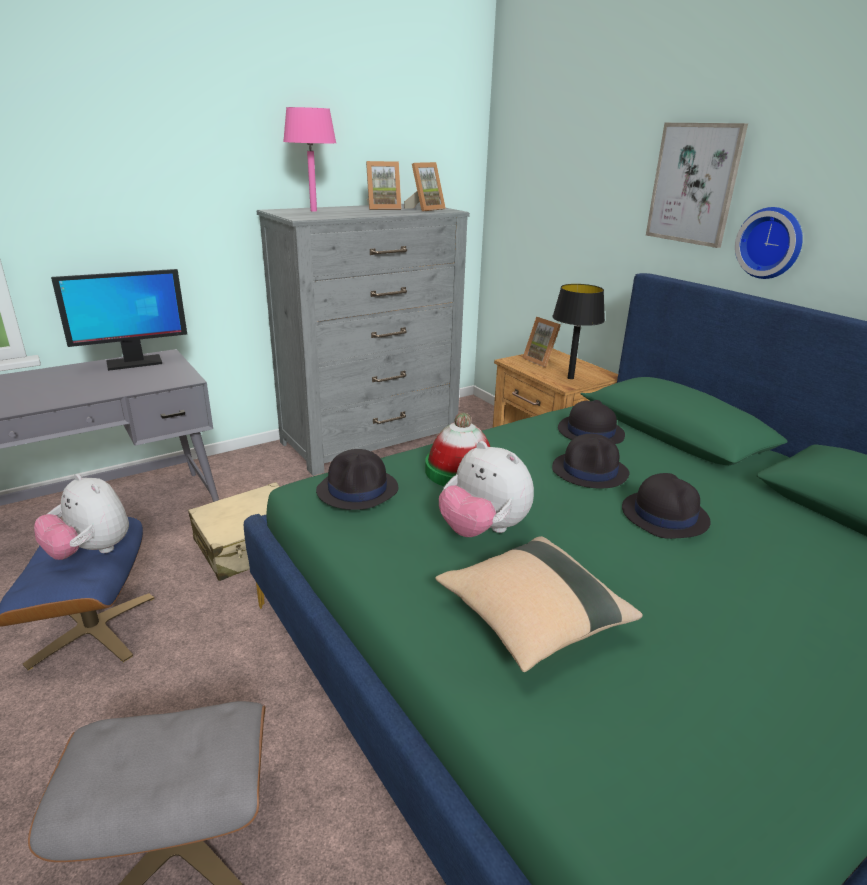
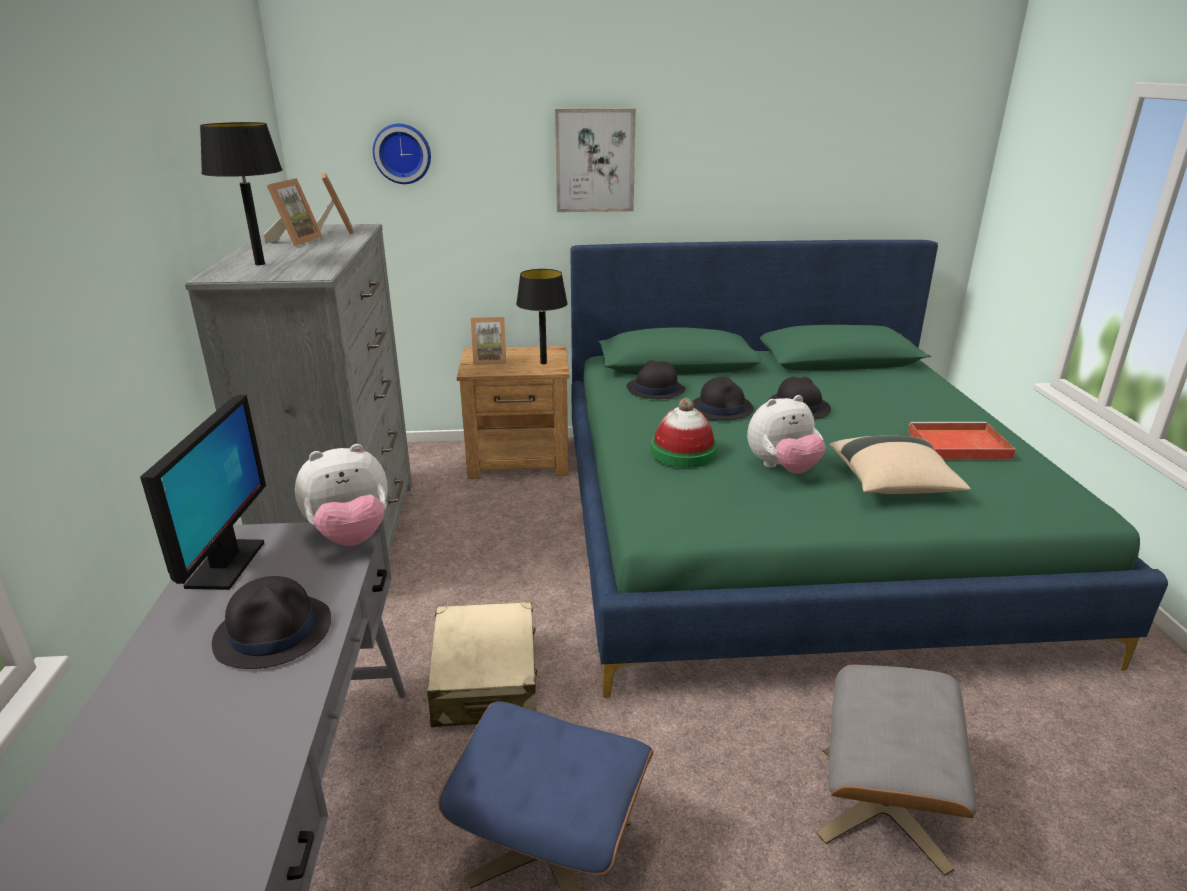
camera: 60 degrees left, 0 degrees up
(91, 551) = (556, 742): plush toy -> plush toy (350, 536)
(313, 211) = (259, 264): pink table lamp -> black table lamp
(358, 490) = (687, 500): black hat -> black hat (274, 632)
(732, 669) = (957, 445): none -> red tray
(771, 243) = (674, 199): wall clock -> wall clock (402, 153)

